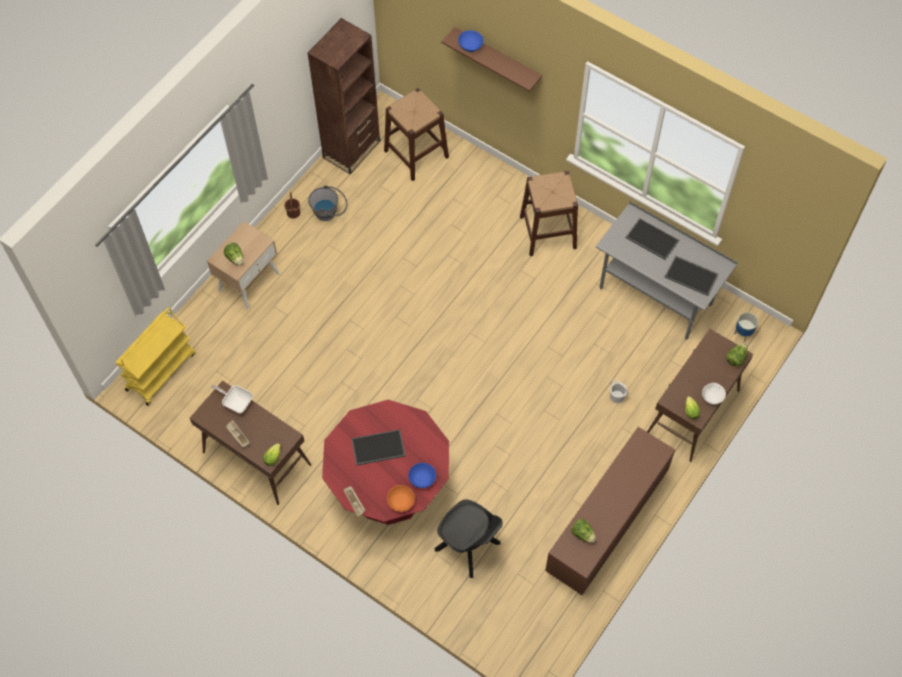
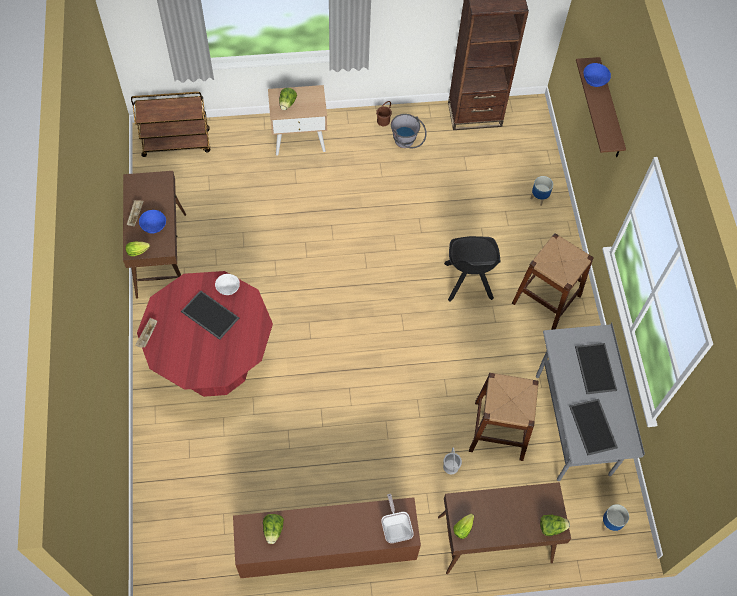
camera: 45 degrees right, 0 degrees up
(161, 371) = (177, 143): yellow cart -> brown cart
(236, 402) = (162, 193): frying pan -> frying pan (396, 527)
(401, 501) = (177, 367): orange bowl -> none
(416, 154) = (516, 157): brown stool -> brown stool (498, 430)
(422, 479) = (210, 367): blue bowl -> blue bowl (154, 226)
(463, 168) = (539, 197): none -> planter
(469, 547) = (215, 458): black chair -> black chair (468, 282)
(712, 398) = (493, 536): white bowl -> white bowl (228, 289)

